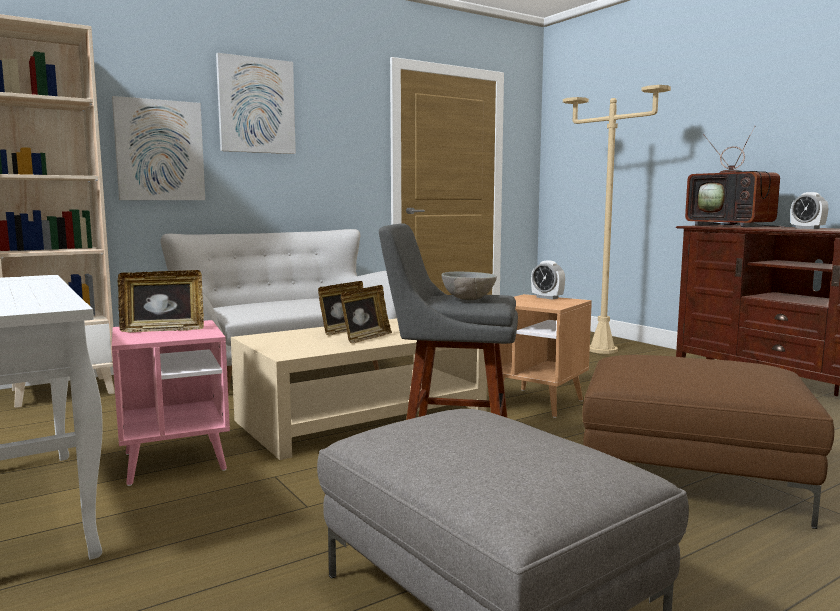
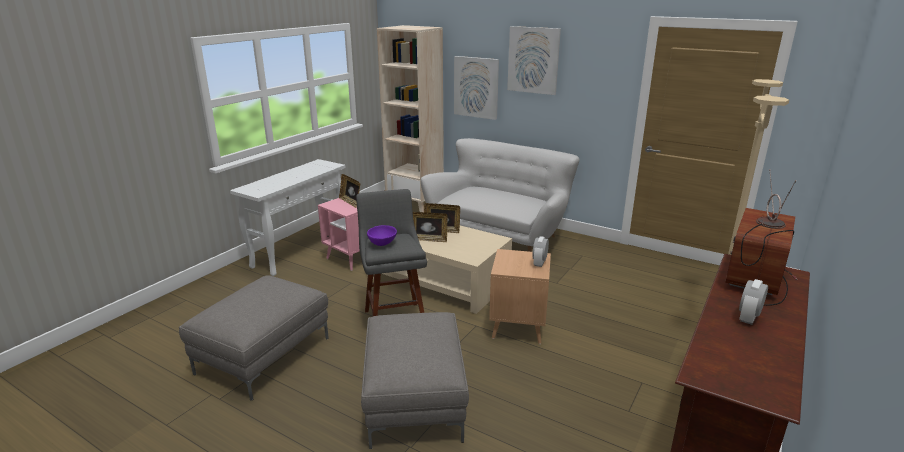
camera: 65 degrees right, 15 degrees up
(469, 299) = (383, 243): grey bowl -> purple bowl
(689, 481) = (413, 399): brown ottoman -> grey ottoman

